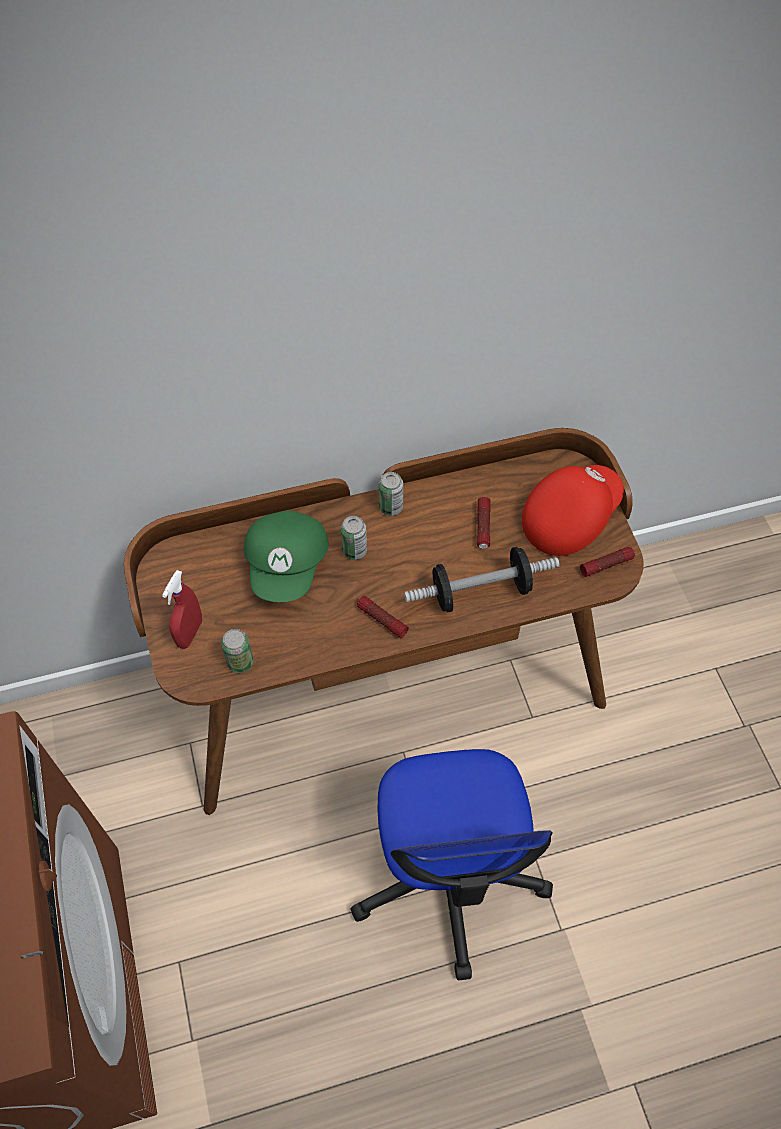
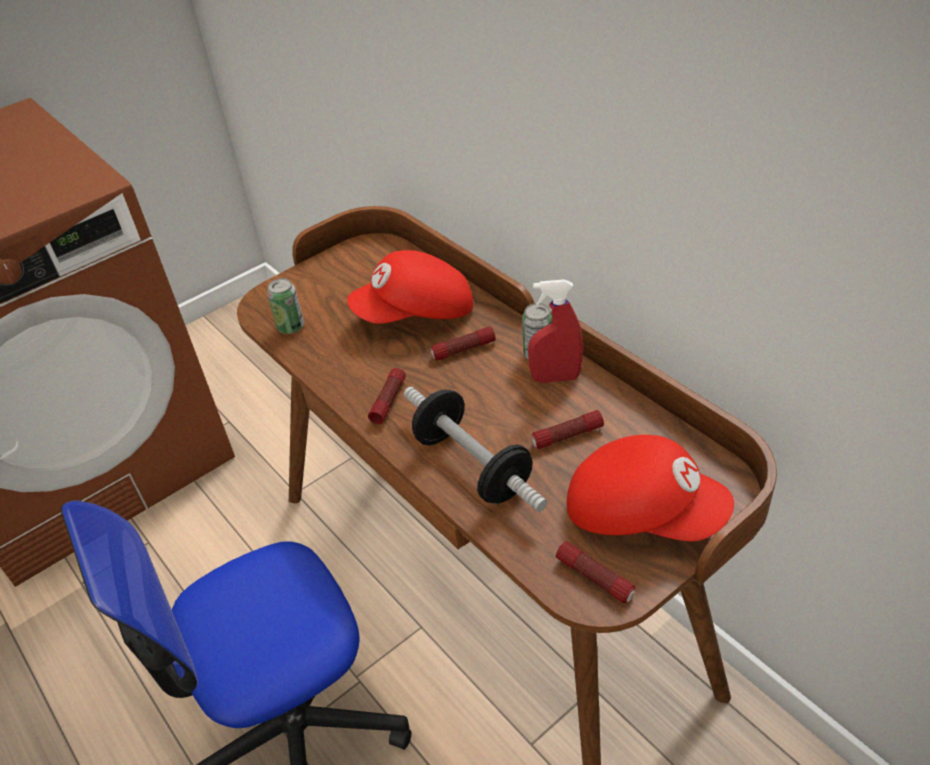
camera: 70 degrees right, 15 degrees down
(190, 633) = (307, 287): red spray bottle -> red spray bottle (555, 378)
(288, 565) = (416, 314): green cap -> red cap
(354, 550) = (463, 350): can -> flashlight

